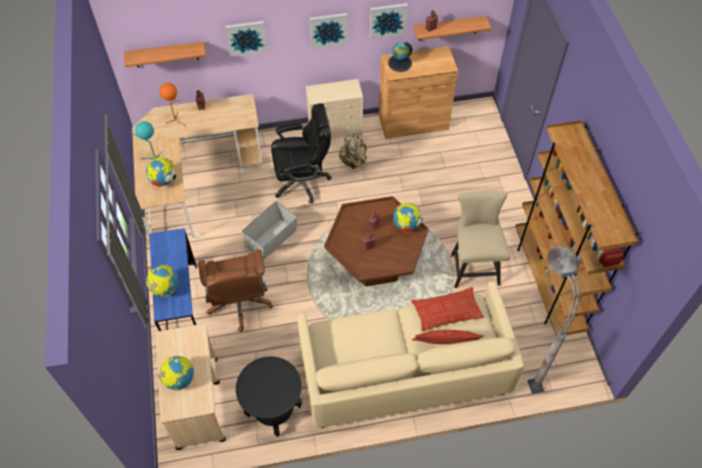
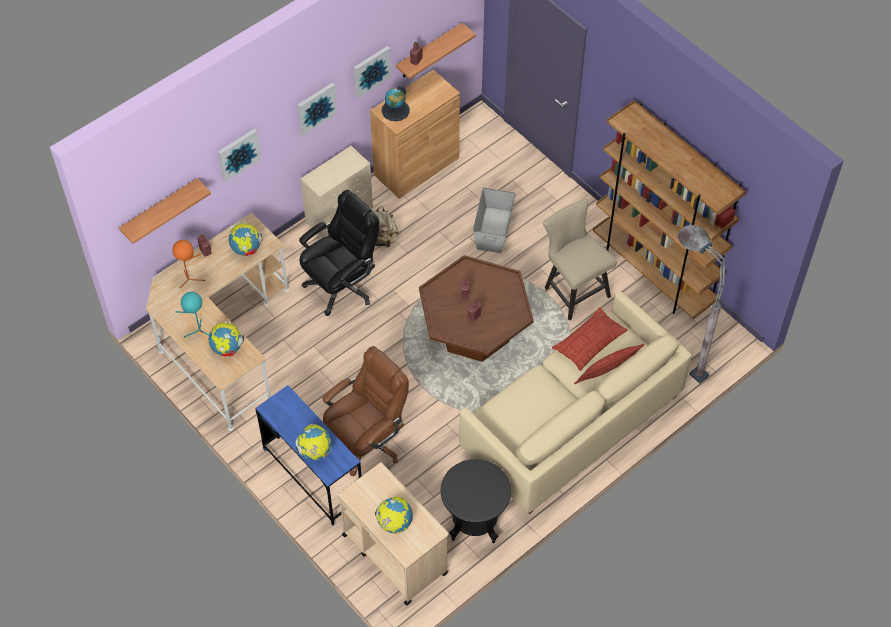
camera: 30 degrees left, 0 degrees up
(240, 303) = (367, 441): brown office chair -> brown office chair turned 90 degrees counterclockwise
(271, 238) = (353, 361): grey storage box -> grey storage box (493, 230)
(406, 225) = (496, 278): globe -> globe (246, 249)

